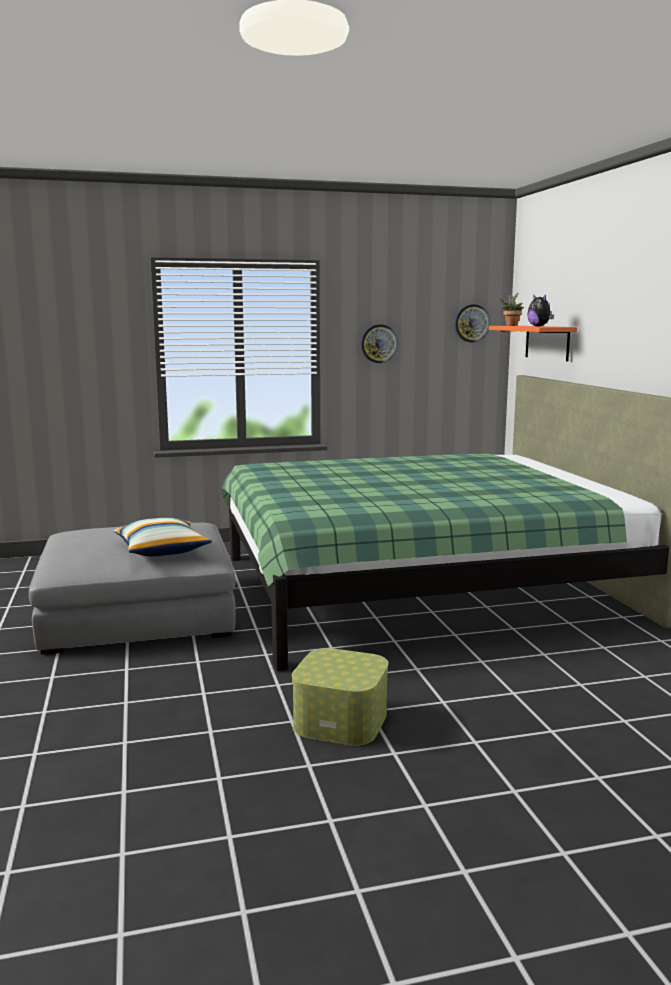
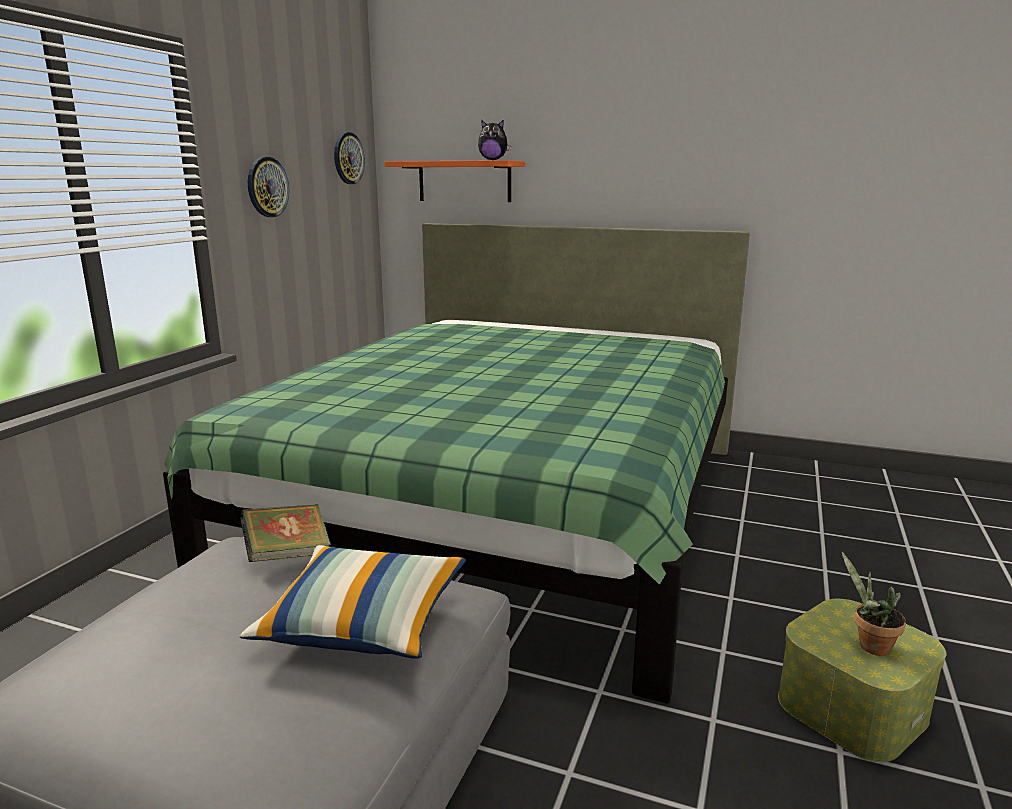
camera: 55 degrees left, 5 degrees up
(196, 528) = (288, 555): none -> book
(511, 325) = (419, 160): potted plant -> potted plant (869, 645)

